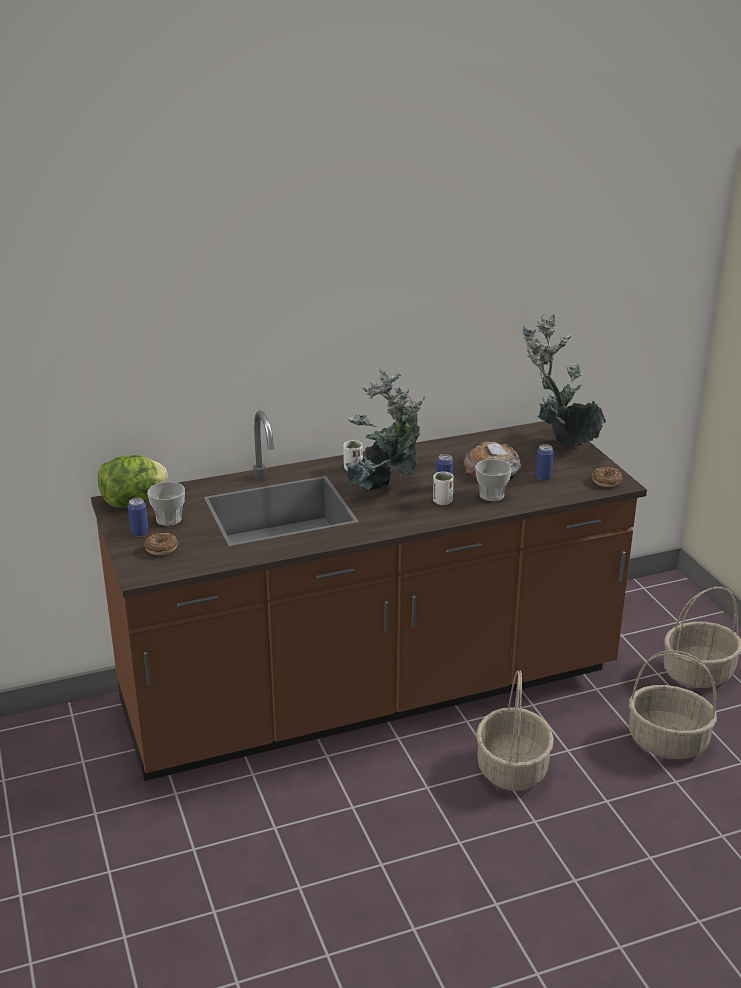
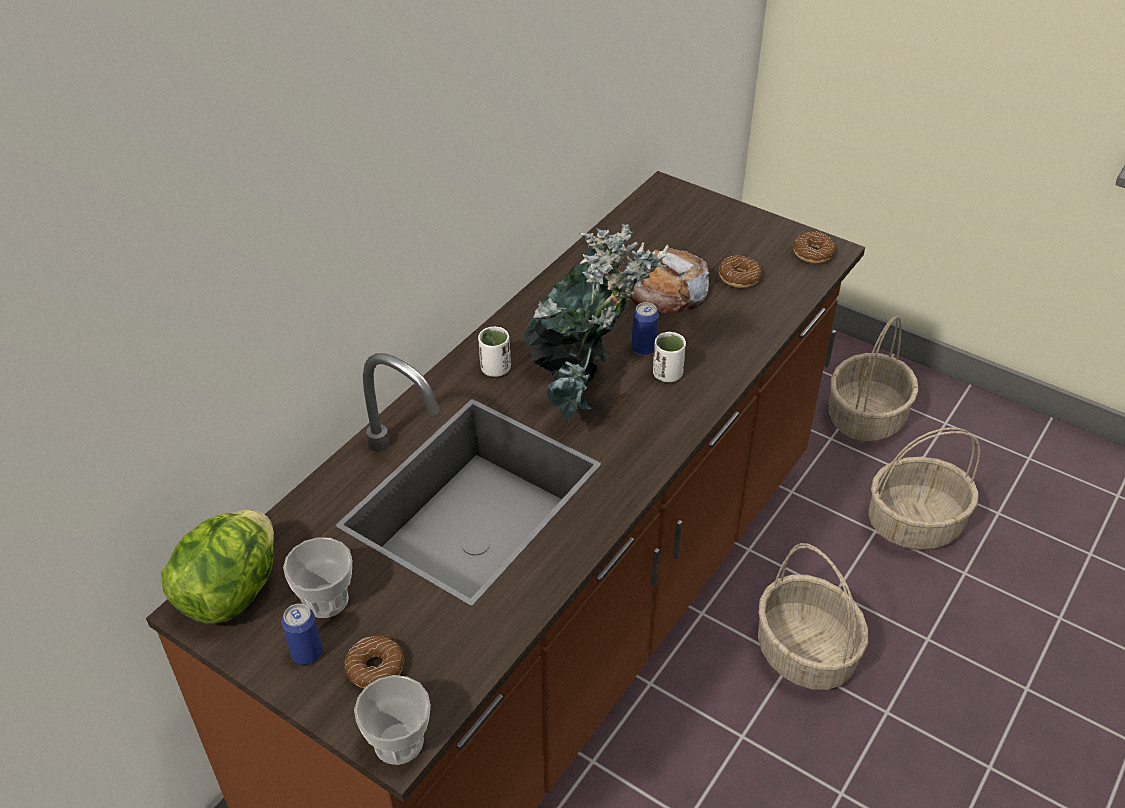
camera: 35 degrees left, 15 degrees up
(491, 495) = (713, 336): cup -> cup (398, 742)
(543, 477) = (739, 278): can -> donut
(560, 447) = (705, 219): potted plant -> none

